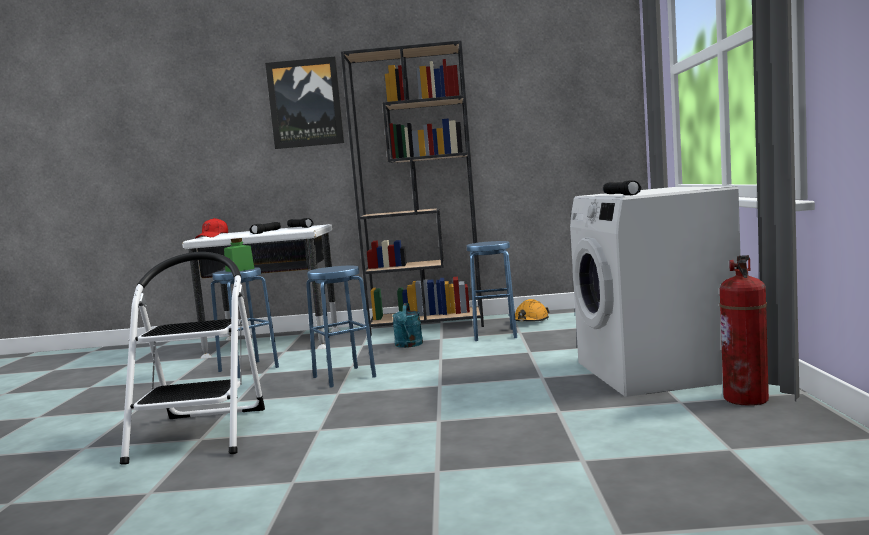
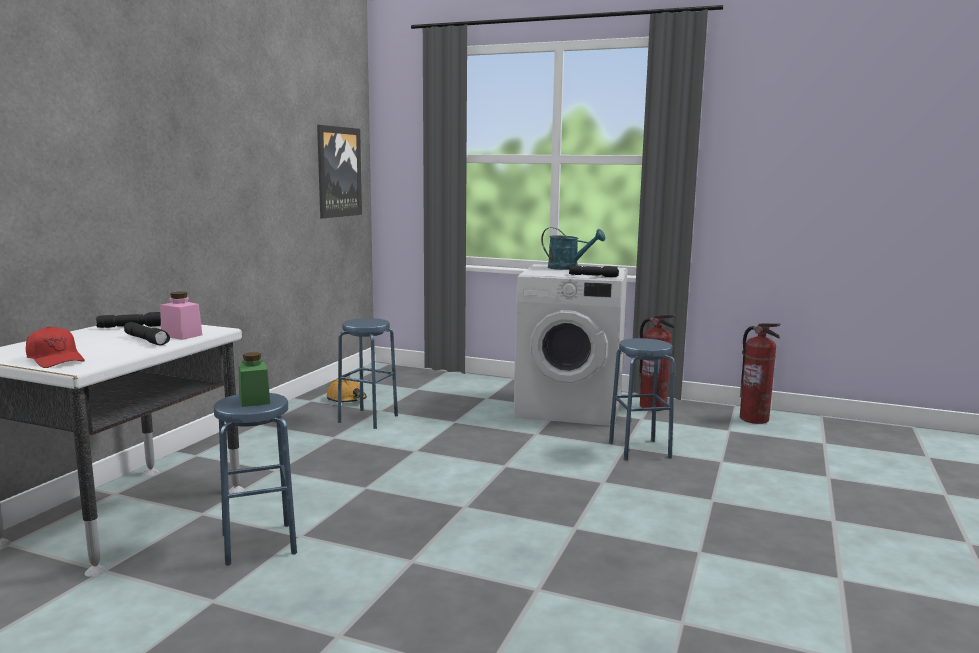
camera: 70 degrees left, 5 degrees up
(202, 433) = (516, 587): step ladder -> none
(283, 231) = (181, 335): none -> pink jar
(305, 103) = (94, 127): picture -> picture (338, 172)
(344, 377) = (406, 496): blue stool -> blue stool (639, 450)
(408, 345) = (330, 453): turquoise watering can -> turquoise watering can (568, 268)
(427, 325) = (258, 432): bookcase -> none
(830, 457) = (754, 419): none -> fire extinguisher

